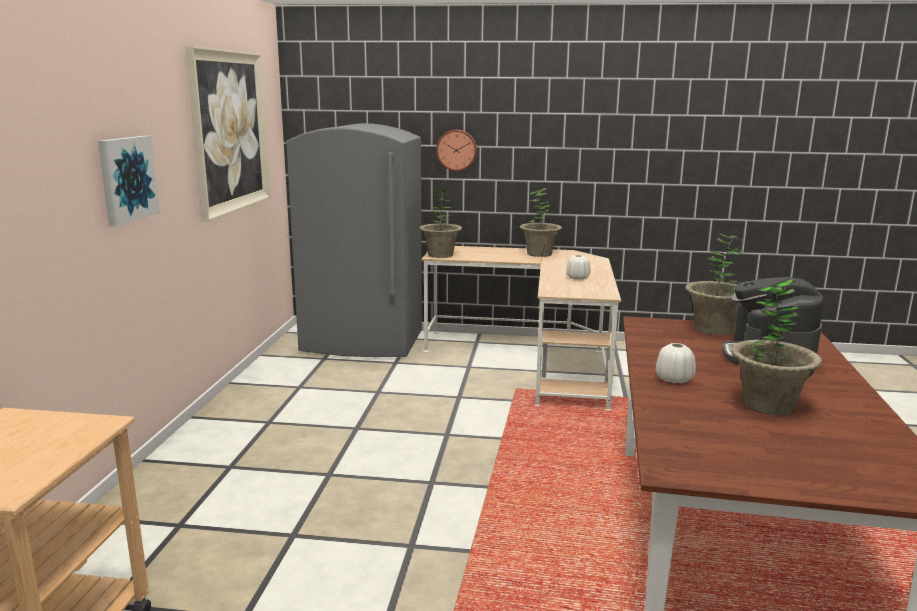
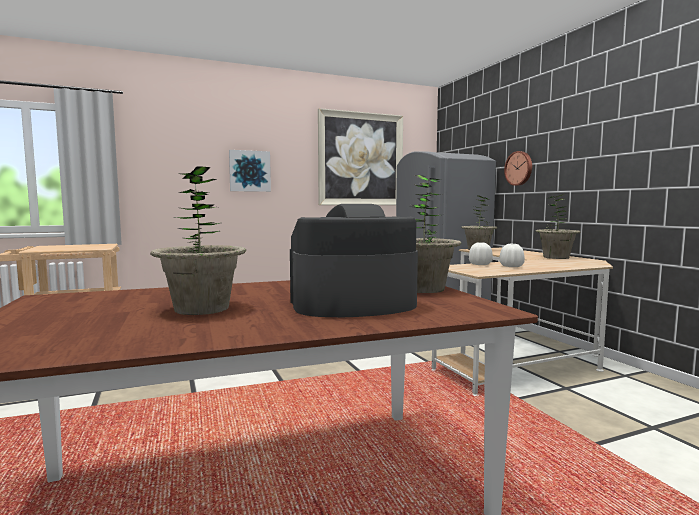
camera: 60 degrees right, 10 degrees down
(674, 379) = (246, 289): white vase -> white vase (480, 264)

